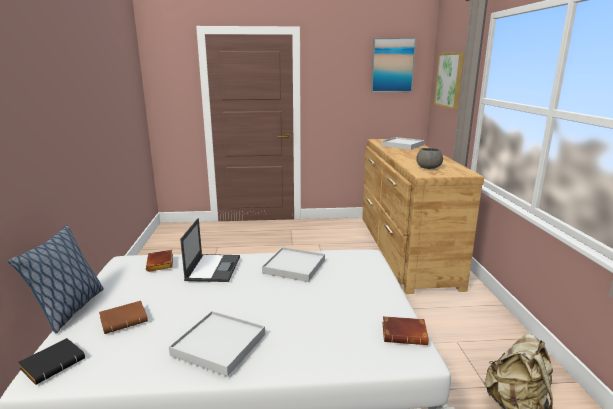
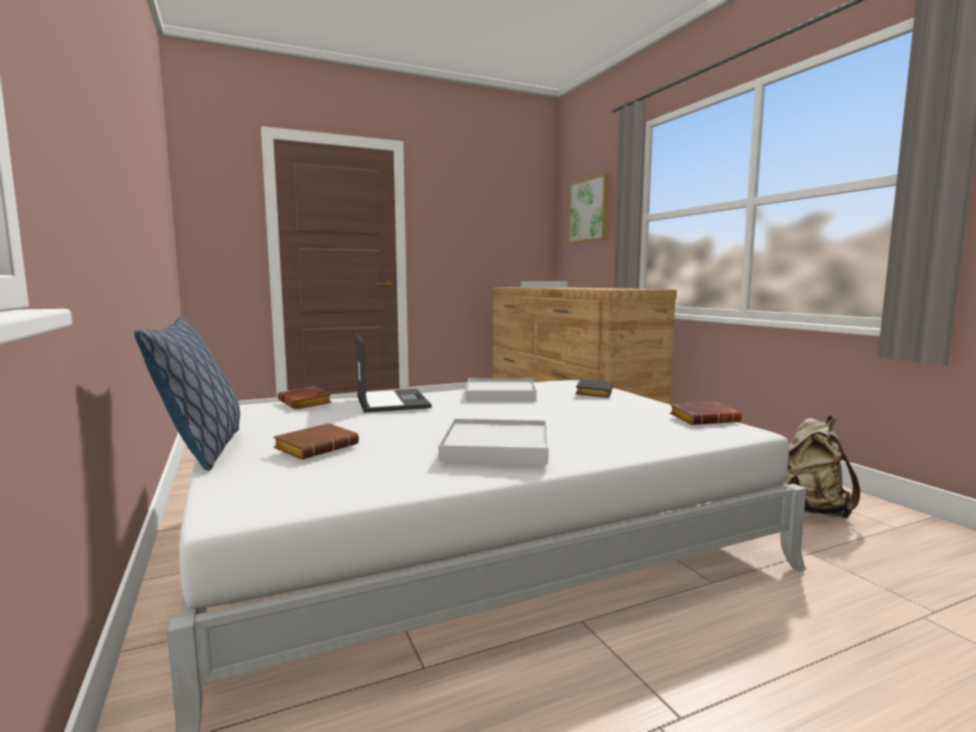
camera: 20 degrees left, 10 degrees down
(54, 363) = (249, 493): black book -> black book (592, 393)
(392, 65) = (514, 198): picture -> none
(428, 167) = (607, 288): grey bowl -> none

